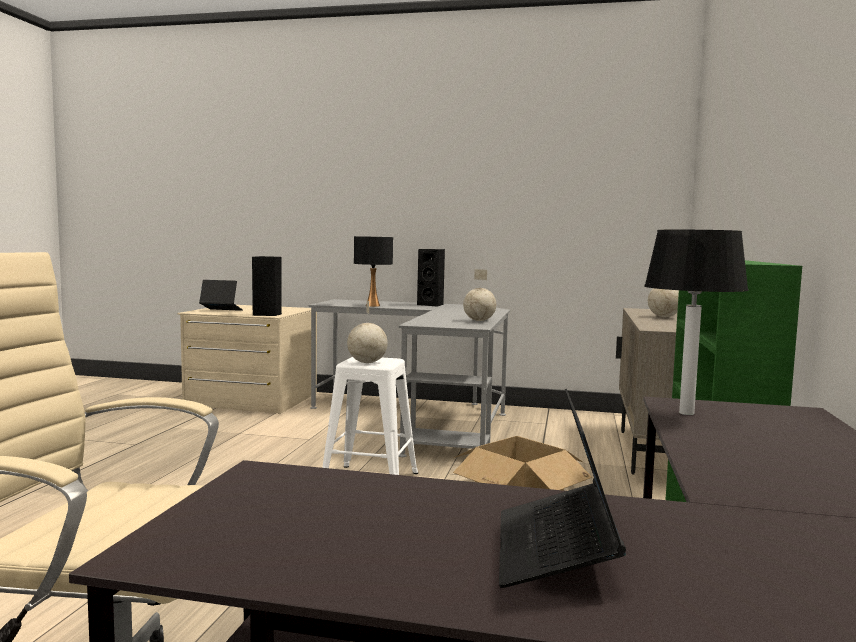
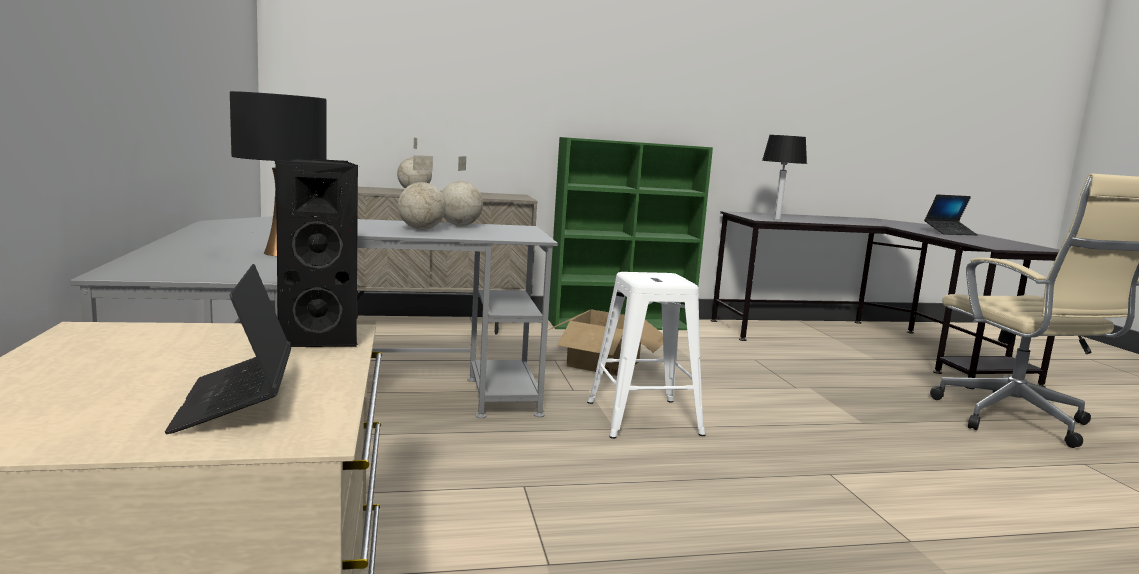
camera: 115 degrees left, 5 degrees up
(366, 363) = (669, 278): globe -> globe (422, 229)
(432, 305) = (226, 233): black speaker -> none

